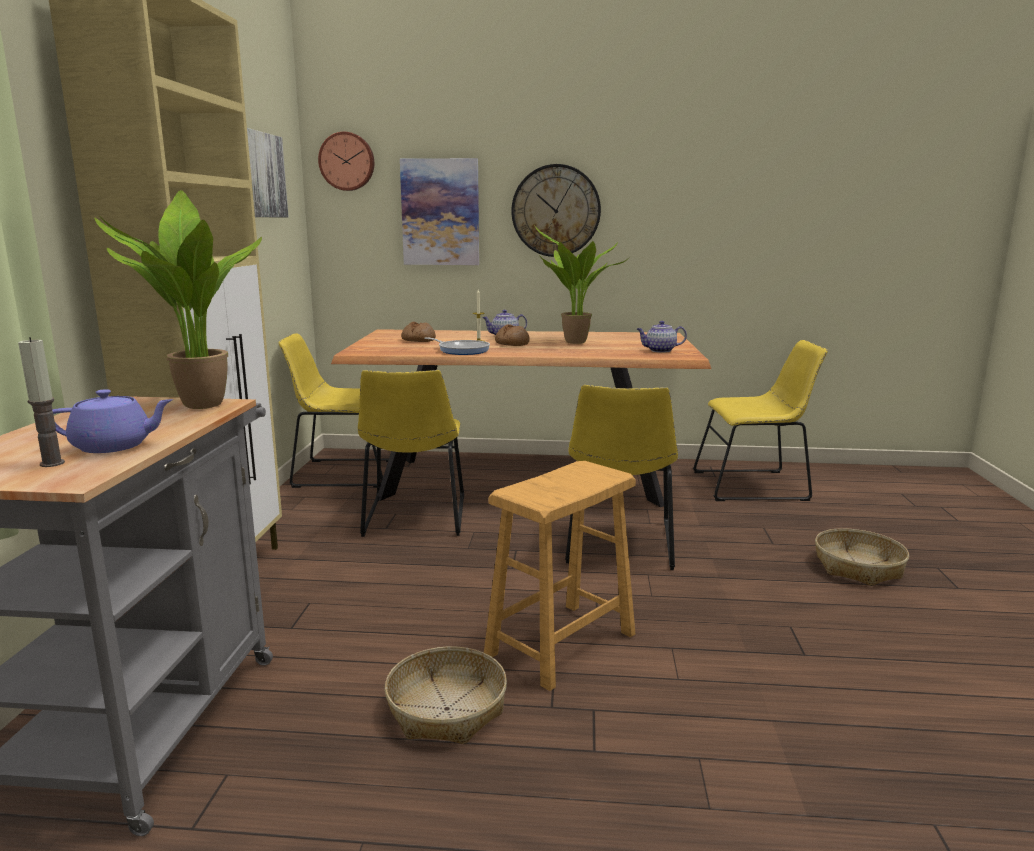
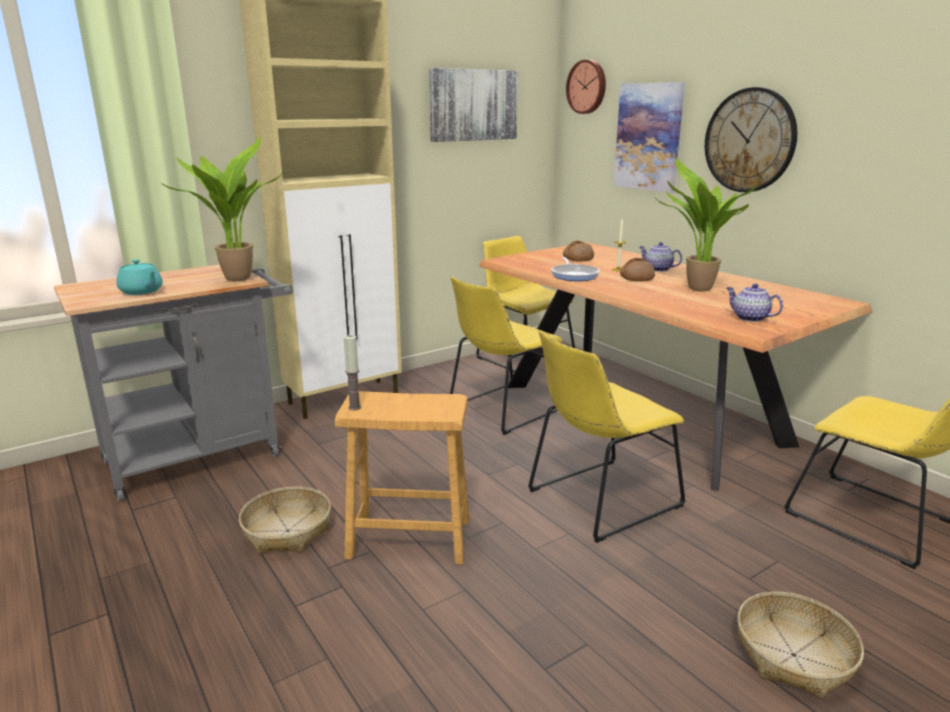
camera: 50 degrees right, 5 degrees up
(52, 463) = (104, 293): candle -> candle (354, 407)
(114, 446) = (142, 292): purple teapot -> turquoise teapot

